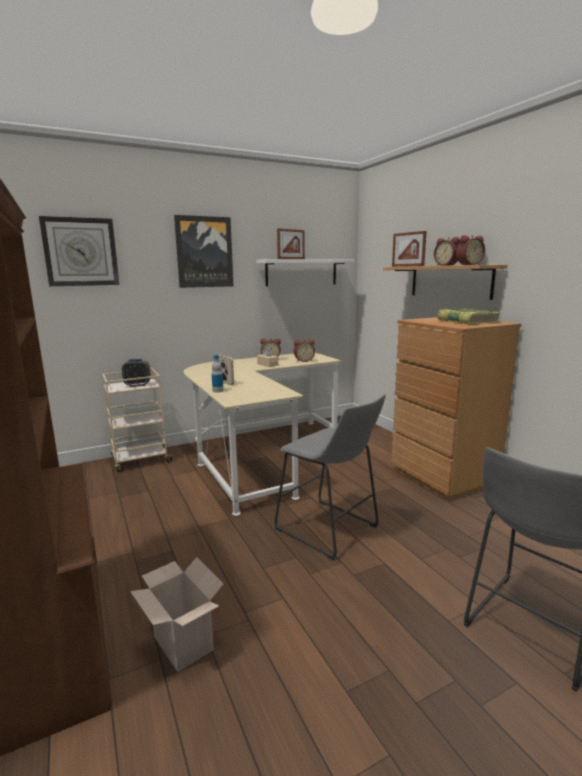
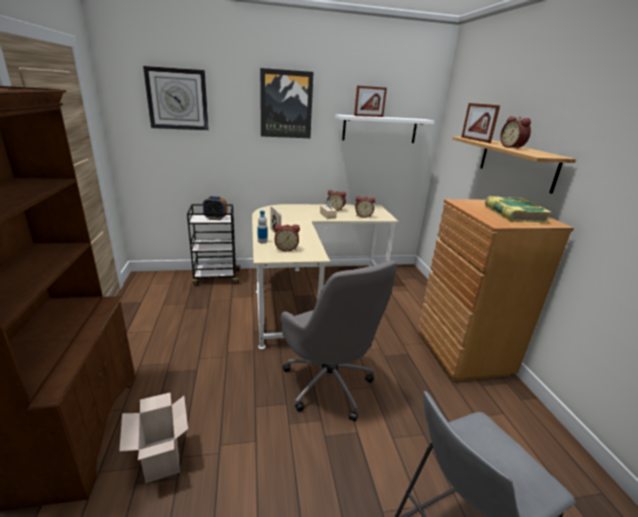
camera: 15 degrees right, 10 degrees up
(140, 460) = (216, 277): beige cart -> black cart
(330, 530) = (328, 385): grey stool -> grey office chair
(468, 265) = (532, 152): alarm clock -> alarm clock (286, 248)

